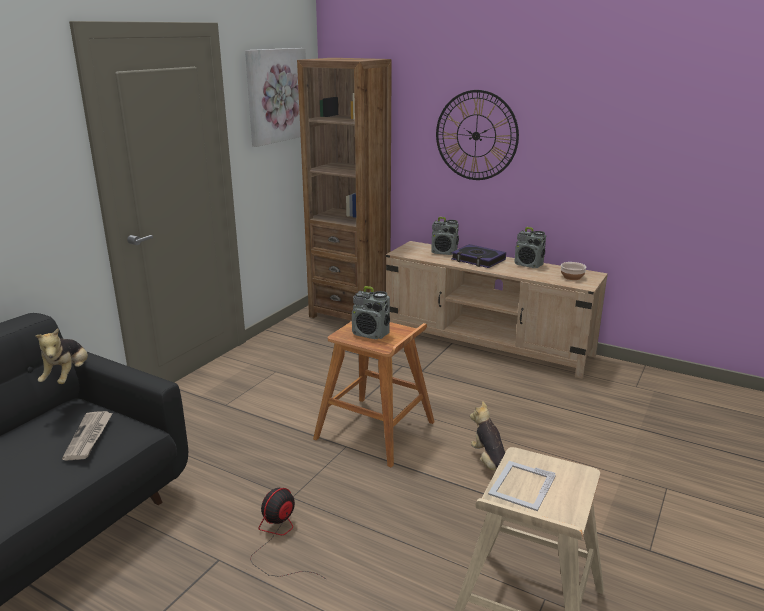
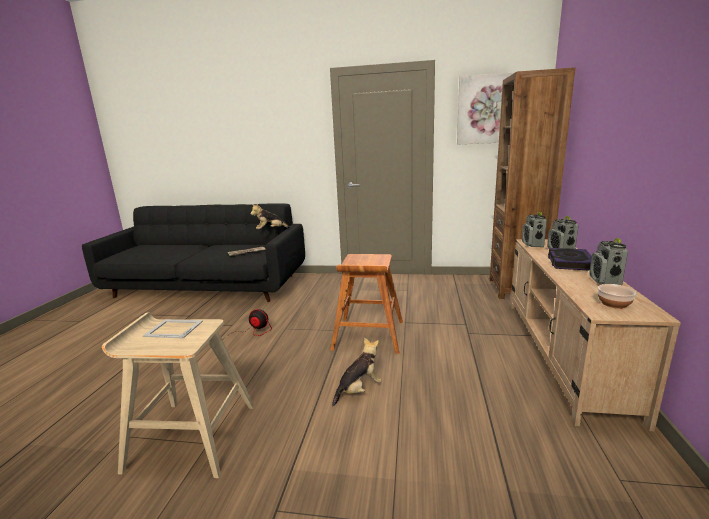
camera: 70 degrees right, 5 degrees down
(371, 334) = (363, 261): radio -> radio (532, 244)
(476, 135) = (612, 134): wall clock -> none

